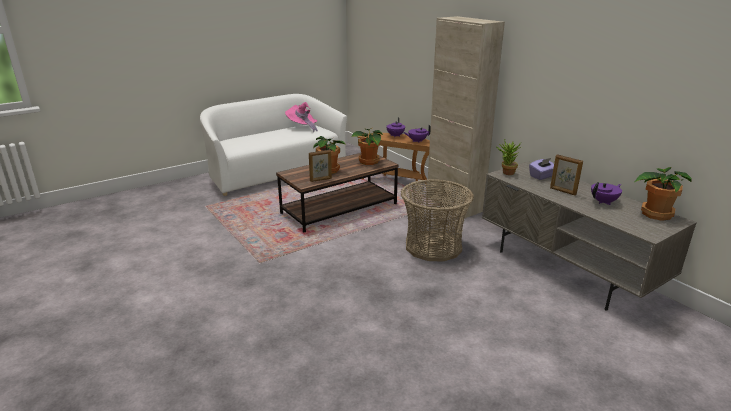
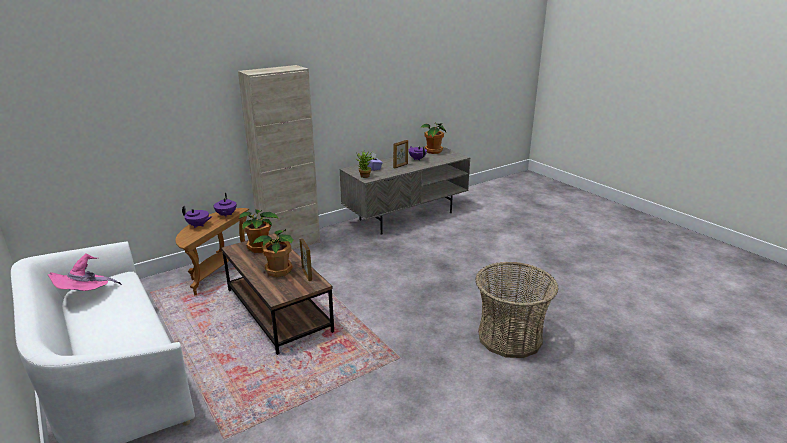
camera: 90 degrees left, 0 degrees up
(433, 246) = (371, 260): basket -> basket (509, 337)

